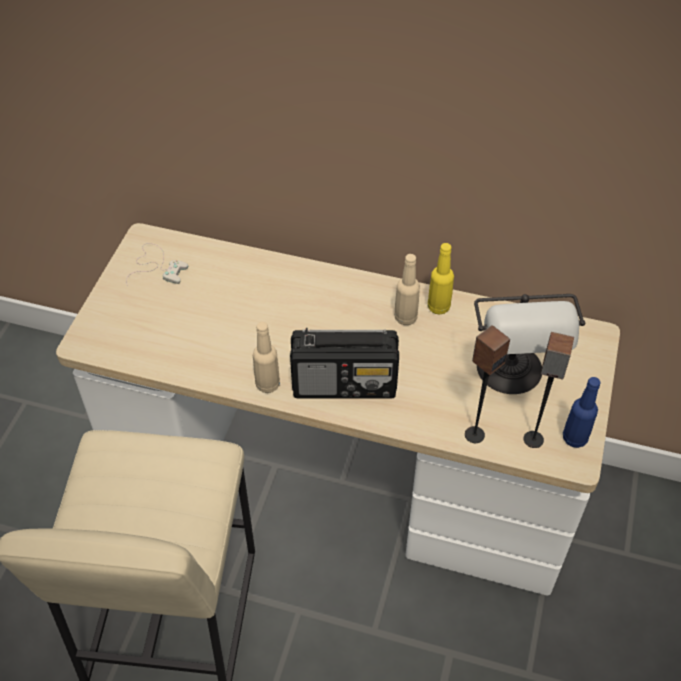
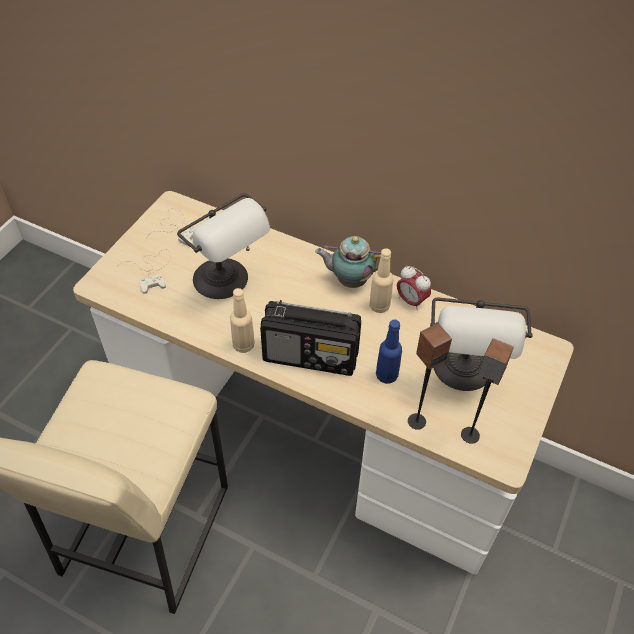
camera: 10 degrees right, 0 degrees up
(141, 318) = (151, 270): none -> white game controller
(234, 319) = (229, 284): none -> table lamp
(366, 294) = (349, 280): none -> teapot
(438, 307) = (411, 301): yellow bottle -> alarm clock
(574, 438) = (509, 441): blue bottle -> blue bottle (386, 375)

